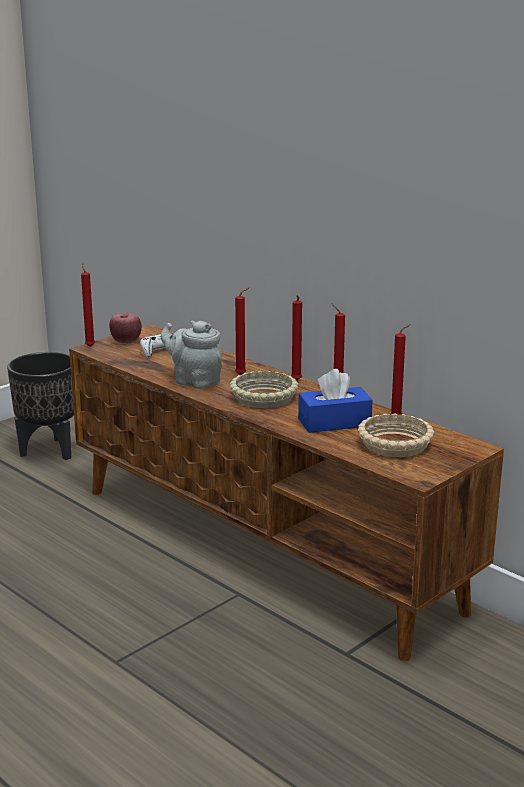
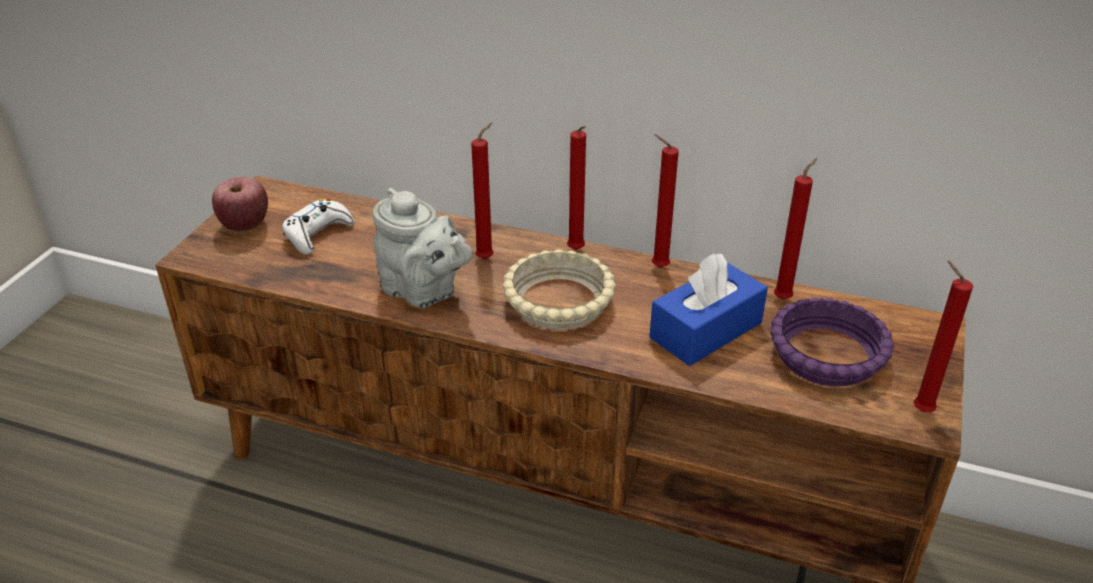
camera: 25 degrees left, 15 degrees up
(50, 450) = (117, 389): black planter -> none
(89, 346) = (189, 251): red candle -> red candle (919, 409)
(194, 381) = (423, 292): grey teapot -> grey teapot turned 150 degrees counterclockwise
(394, 444) = (827, 355): beige bowl -> purple bowl

